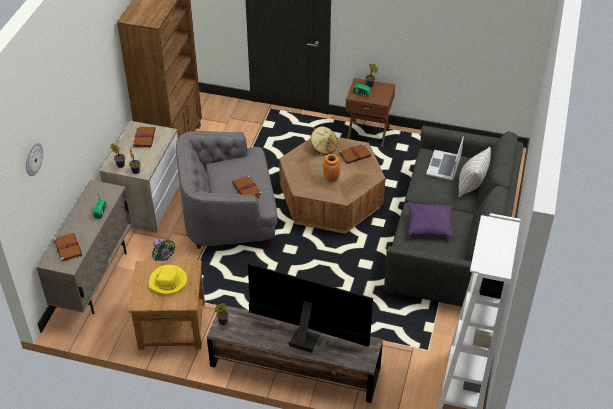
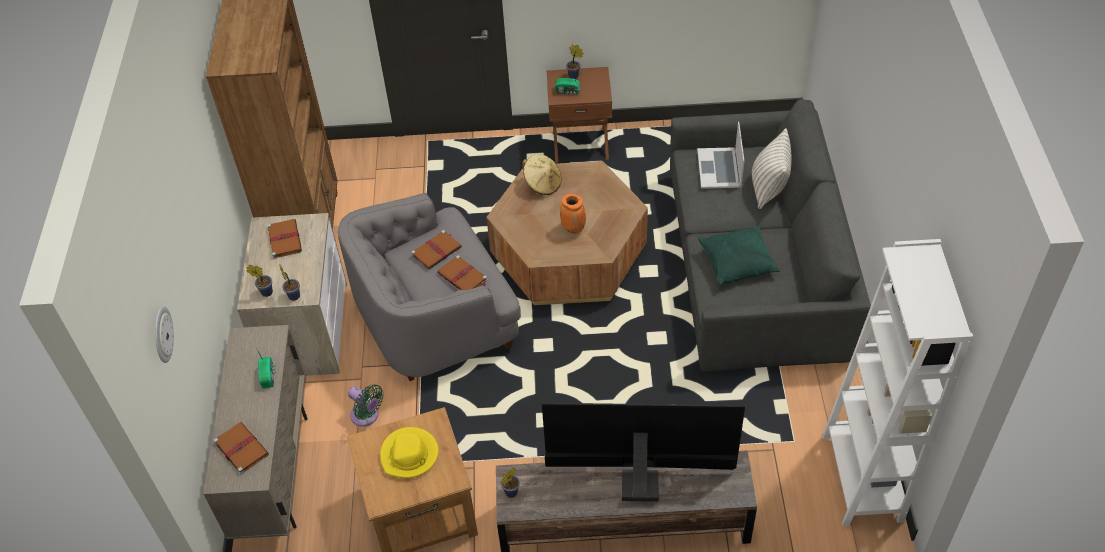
camera: 15 degrees left, 5 degrees up
(355, 154) = (591, 183): brown book -> brown book (437, 251)
(429, 225) = (737, 262): purple pillow -> green pillow

